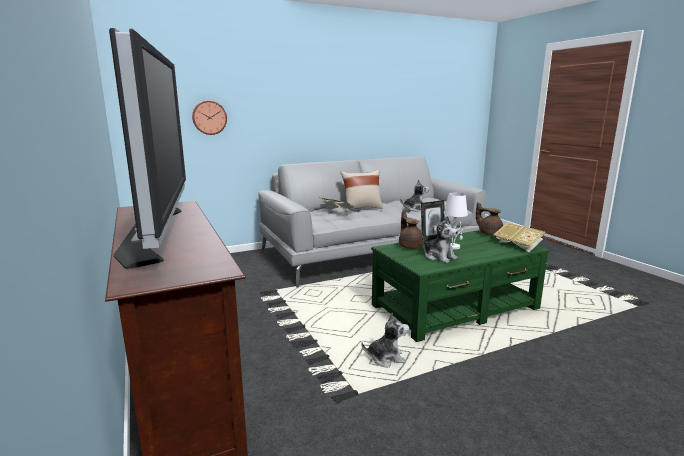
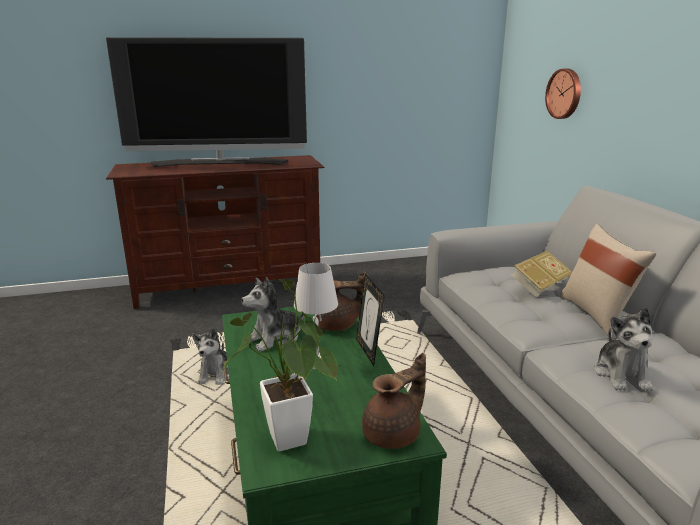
camera: 100 degrees right, 5 degrees up
(518, 245) = (290, 446): book -> potted plant

